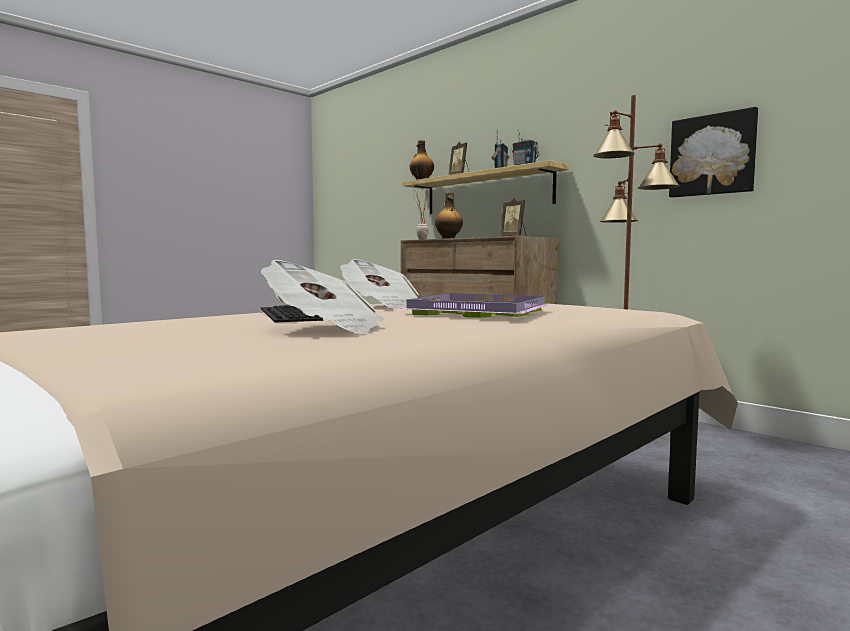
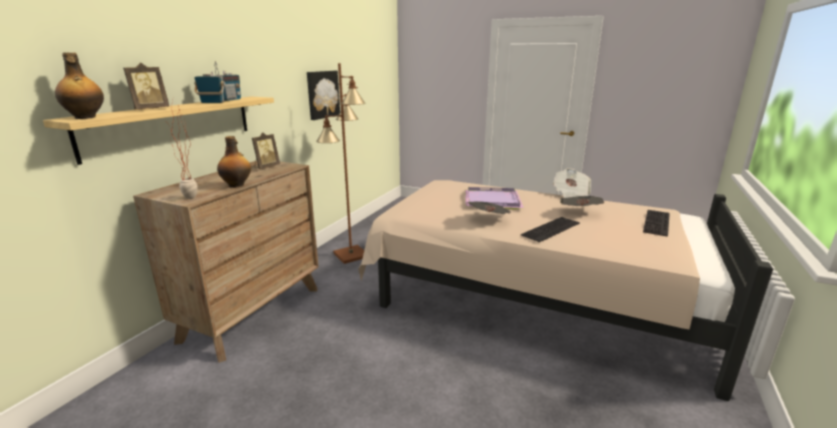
camera: 110 degrees left, 15 degrees up
(117, 352) = (658, 223): none -> keyboard
(472, 342) = (570, 195): none -> newspaper

